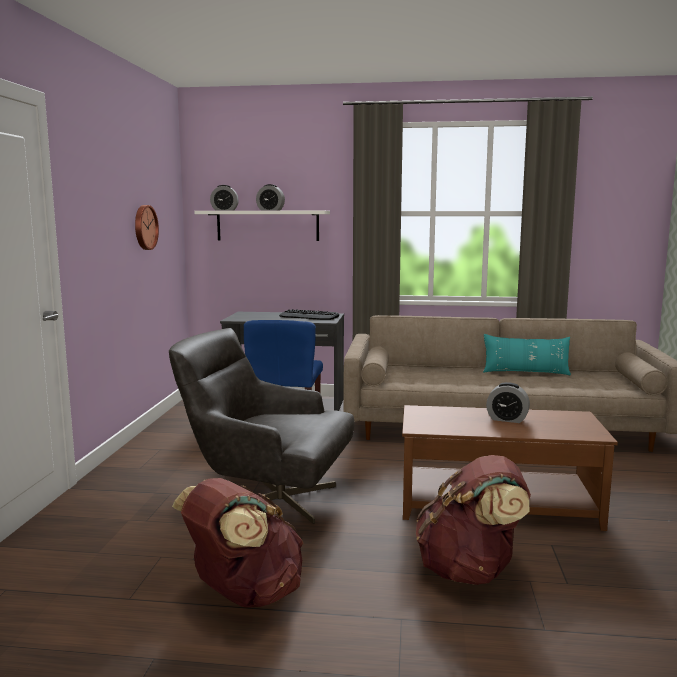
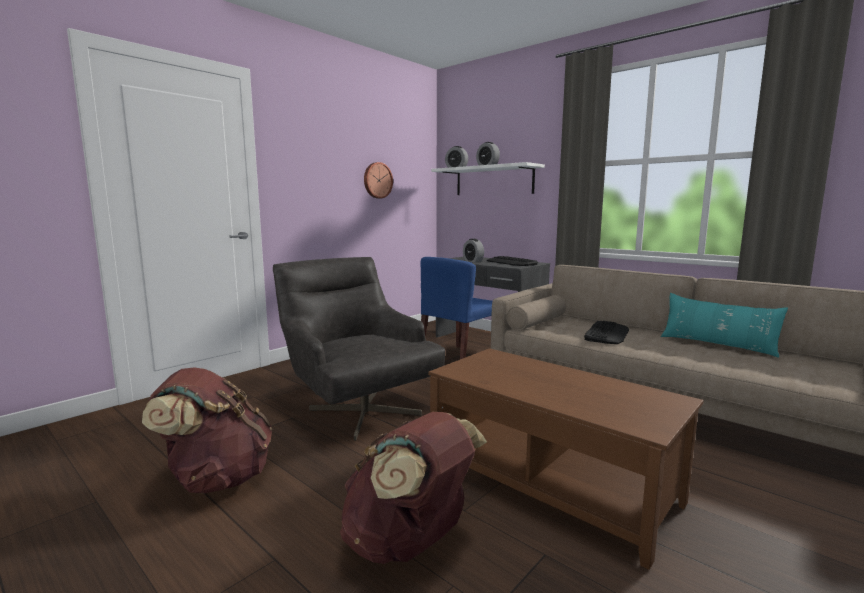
camera: 35 degrees right, 0 degrees up
(446, 376) = (607, 333): none -> keyboard
(507, 419) = (566, 383): alarm clock -> alarm clock (473, 261)

